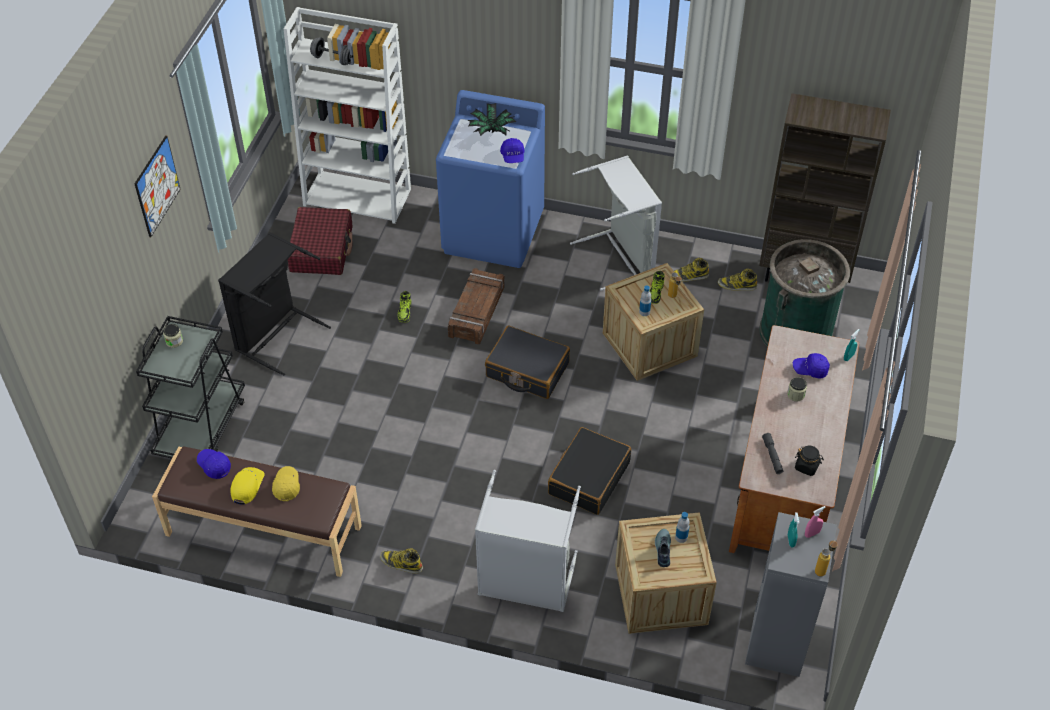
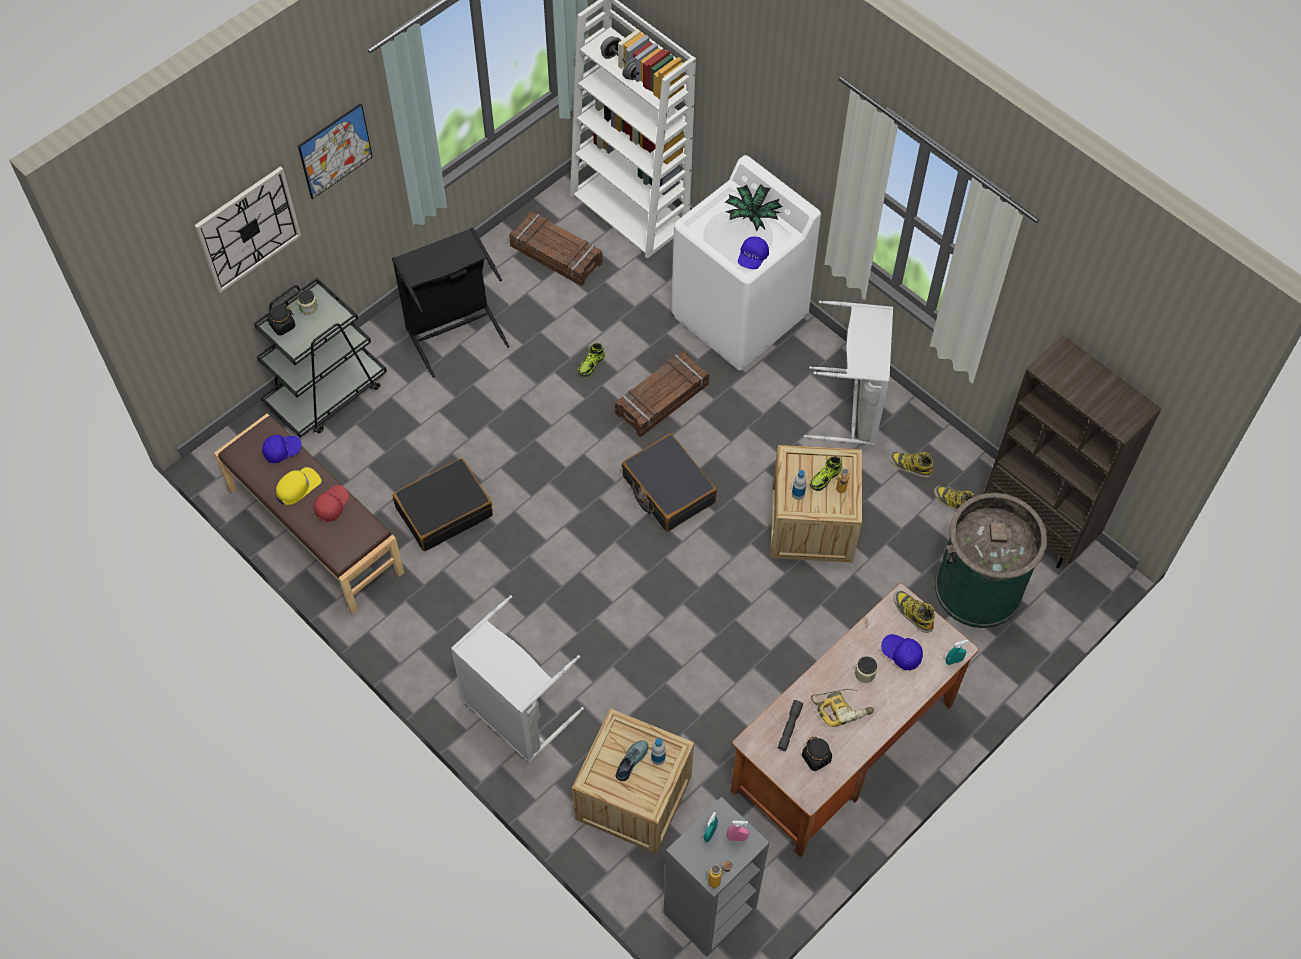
camera: 30 degrees right, 10 degrees up
(115, 275) = (248, 229): none -> wall clock
(161, 364) = (282, 326): none -> black jar
(214, 466) = (282, 451): blue cap -> blue cap turned 90 degrees clockwise
(286, 486) = (332, 506): yellow cap -> red cap
(321, 249) = (556, 254): red suitcase -> crate
(401, 563) = (414, 631): boot -> boot (912, 613)
(493, 233) = (739, 316): blue washing machine -> white washing machine
(588, 478) = (648, 638): black suitcase -> black suitcase (444, 511)
(798, 424) = (842, 708): none -> power drill

